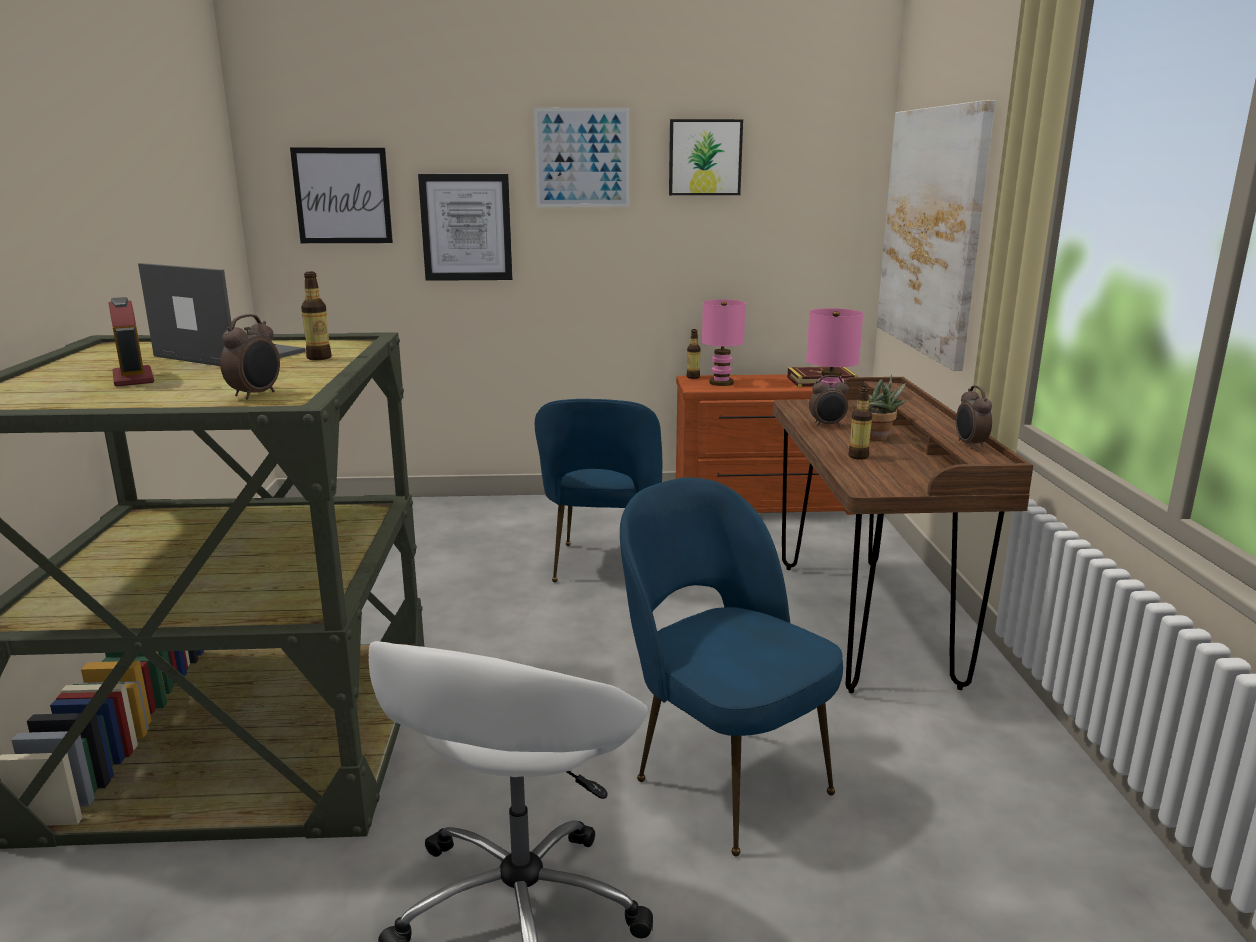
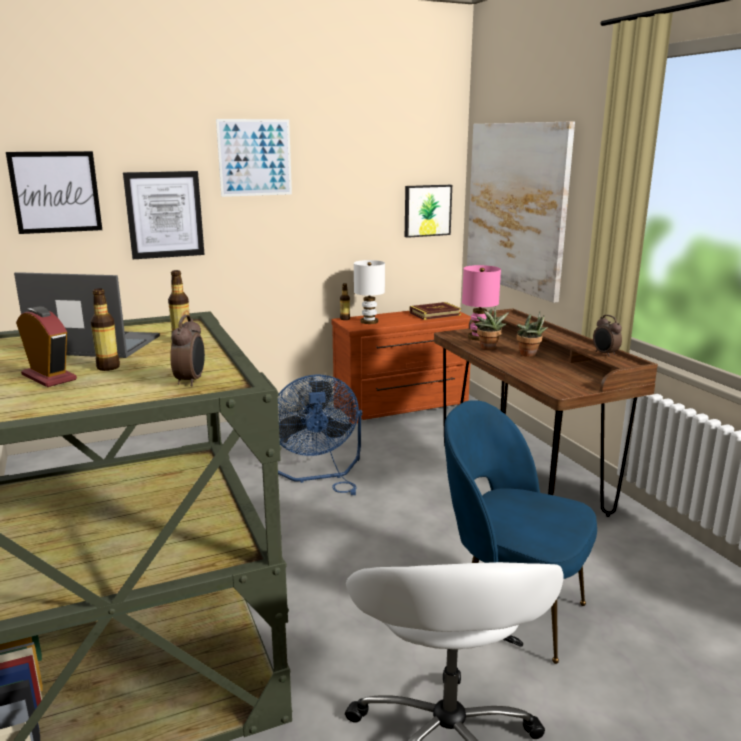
camera: 20 degrees left, 0 degrees up
(602, 569) = (321, 473): blue chair -> blue fan
(705, 157) = (344, 156): picture -> picture (427, 210)
(720, 383) = (368, 321): pink table lamp -> white table lamp
(827, 425) = (489, 348): alarm clock -> potted plant
(858, 456) = (532, 369): bottle -> bottle (108, 367)

